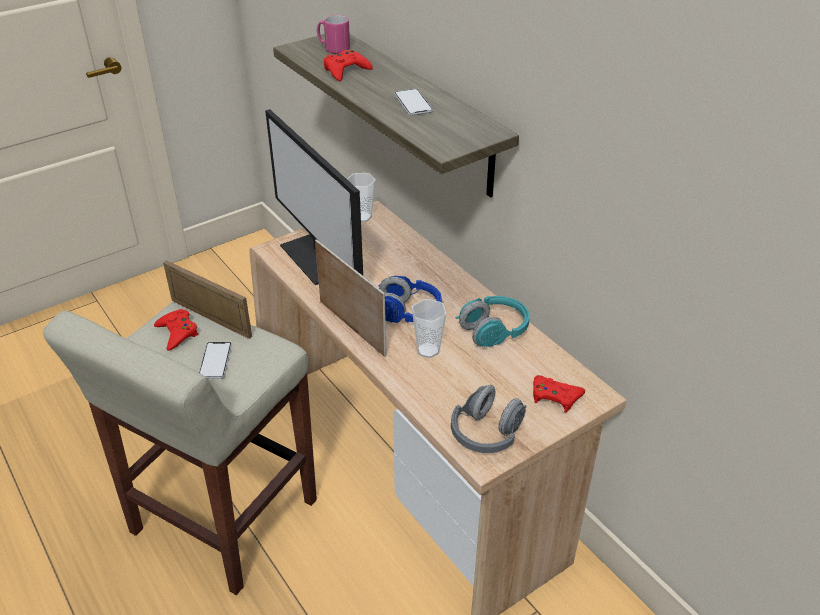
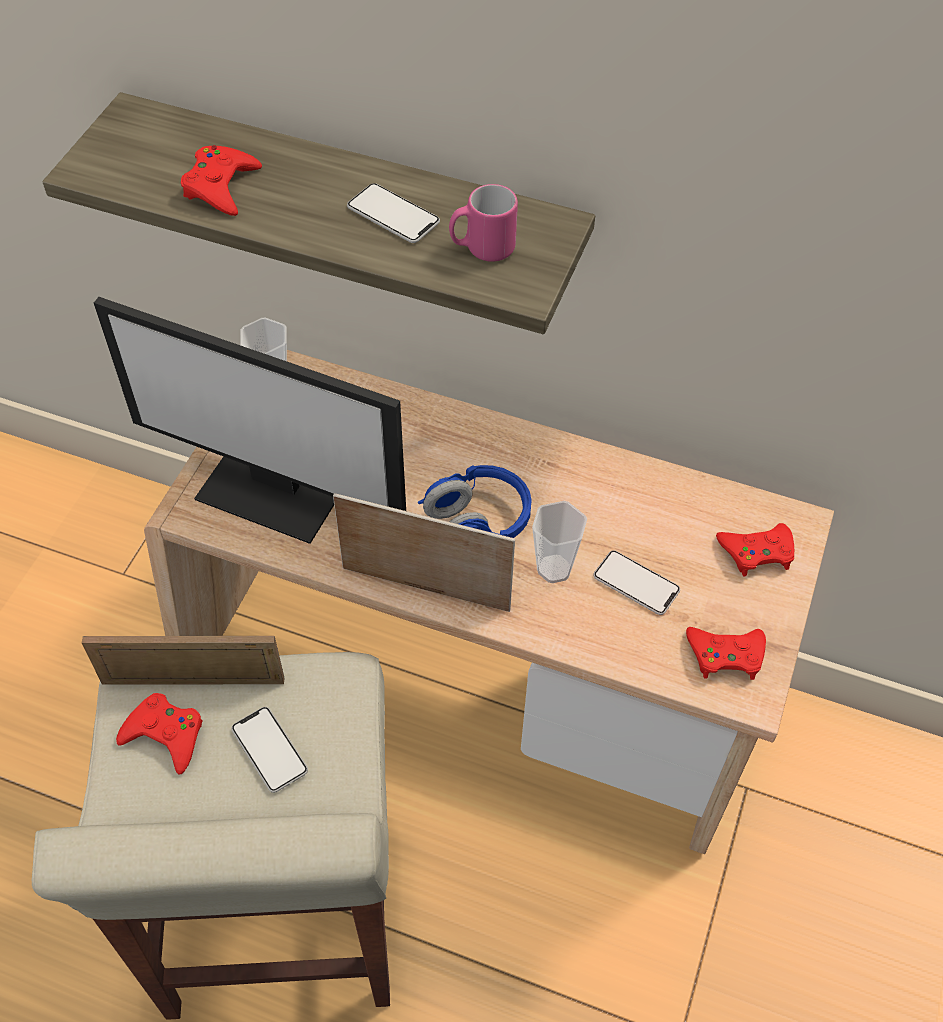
camera: 35 degrees left, 15 degrees up
(333, 49) = (153, 146): pink mug -> pink mug (482, 249)
(467, 377) = (636, 583): none -> phone
(486, 434) = (725, 655): grey headphones -> red game controller
(493, 331) = (609, 493): turquoise headphones -> none

